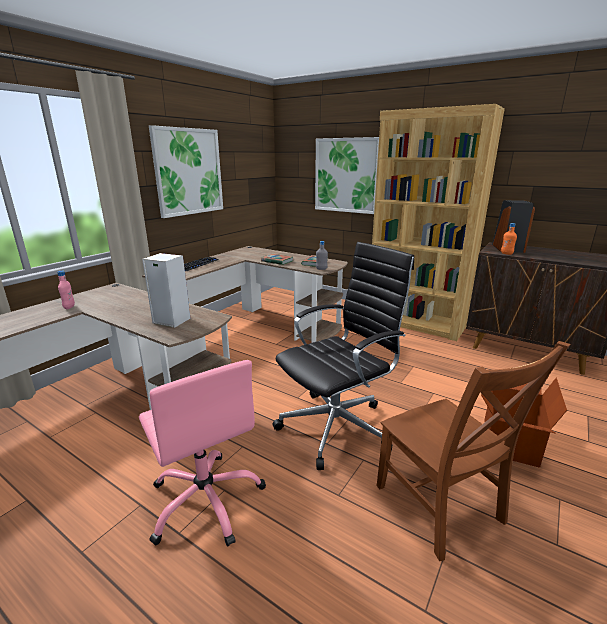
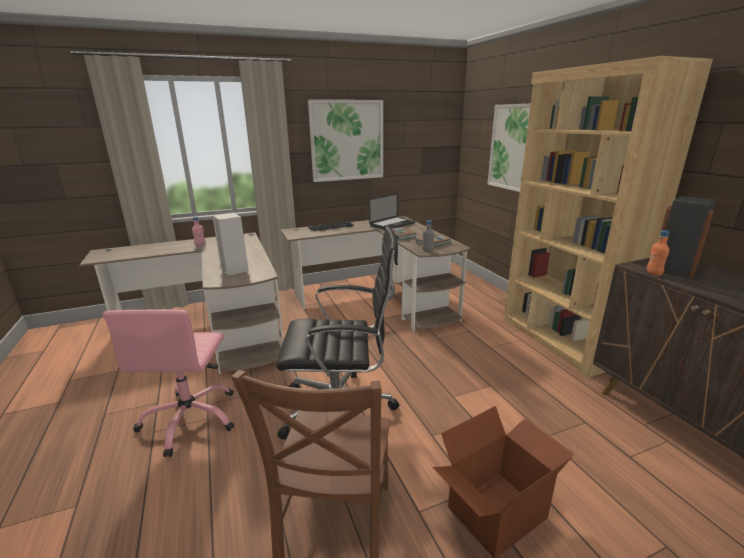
camera: 35 degrees right, 0 degrees up
(251, 254) = (392, 224): none -> laptop

